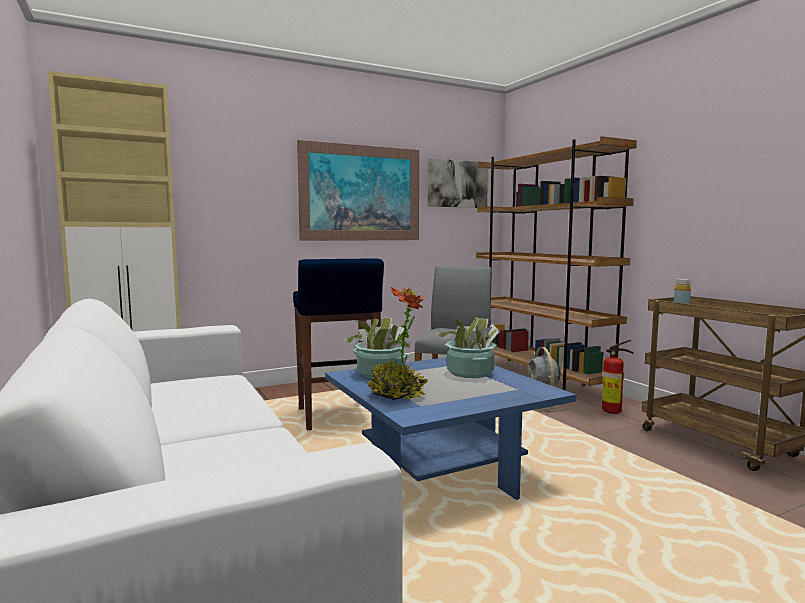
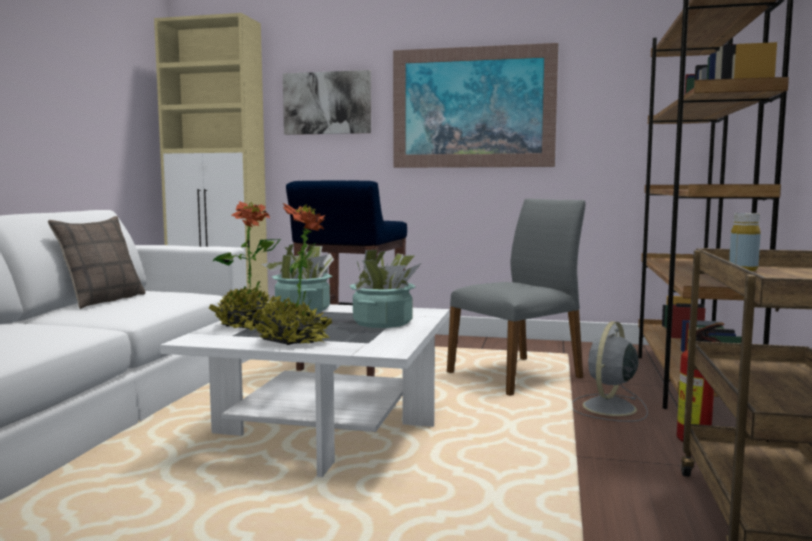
camera: 40 degrees right, 0 degrees up
(164, 402) = (102, 300): none -> pillow
(440, 468) = (324, 430): blue coffee table -> white coffee table
(457, 184) = (623, 85): picture -> picture (327, 103)
(476, 399) = (294, 341): none -> potted plant

